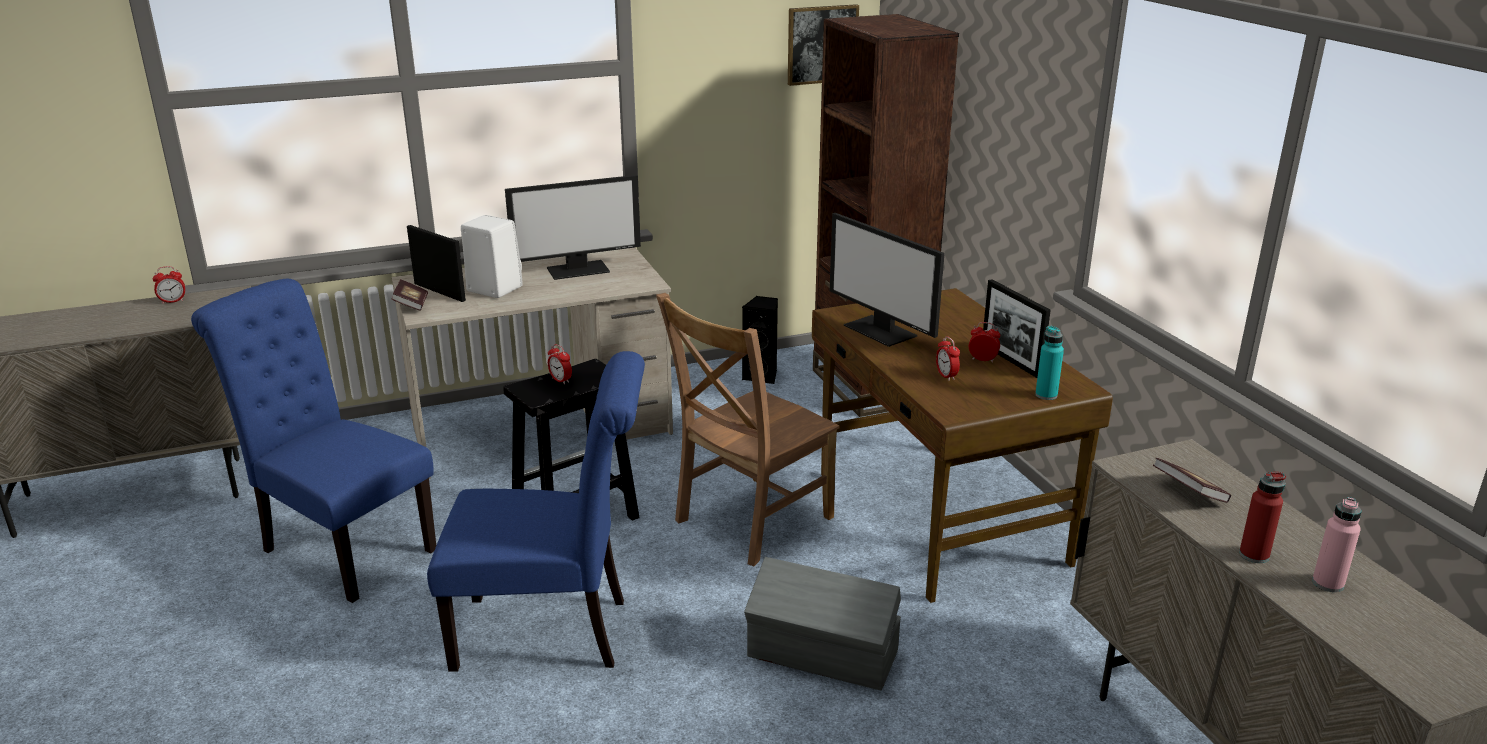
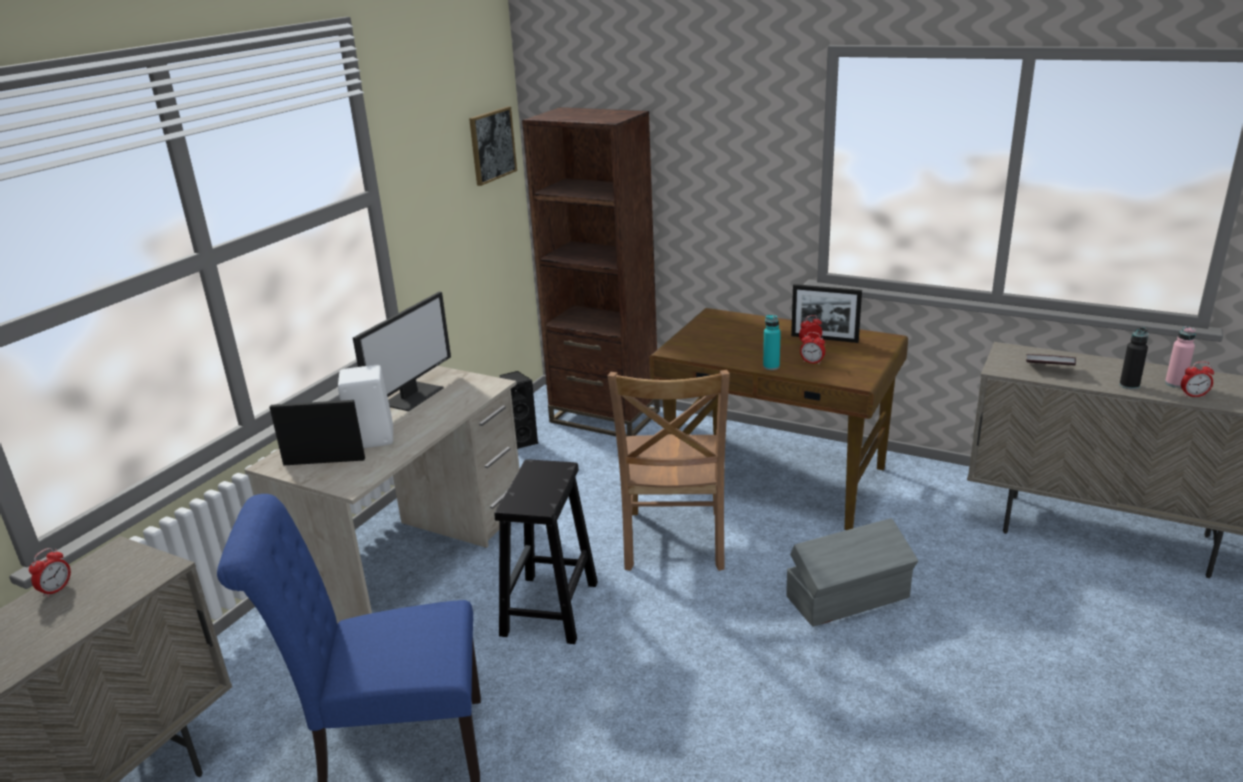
camera: 40 degrees left, 0 degrees up
(411, 305) = (320, 482): book -> none
(553, 632) = (671, 695): blue chair -> none
(560, 380) = (531, 487): alarm clock -> alarm clock (1193, 395)
(881, 330) = (720, 351): monitor -> none
(1046, 395) = (880, 350): turquoise bottle -> turquoise bottle (771, 366)
(1254, 555) = (1129, 385): red bottle -> black bottle

